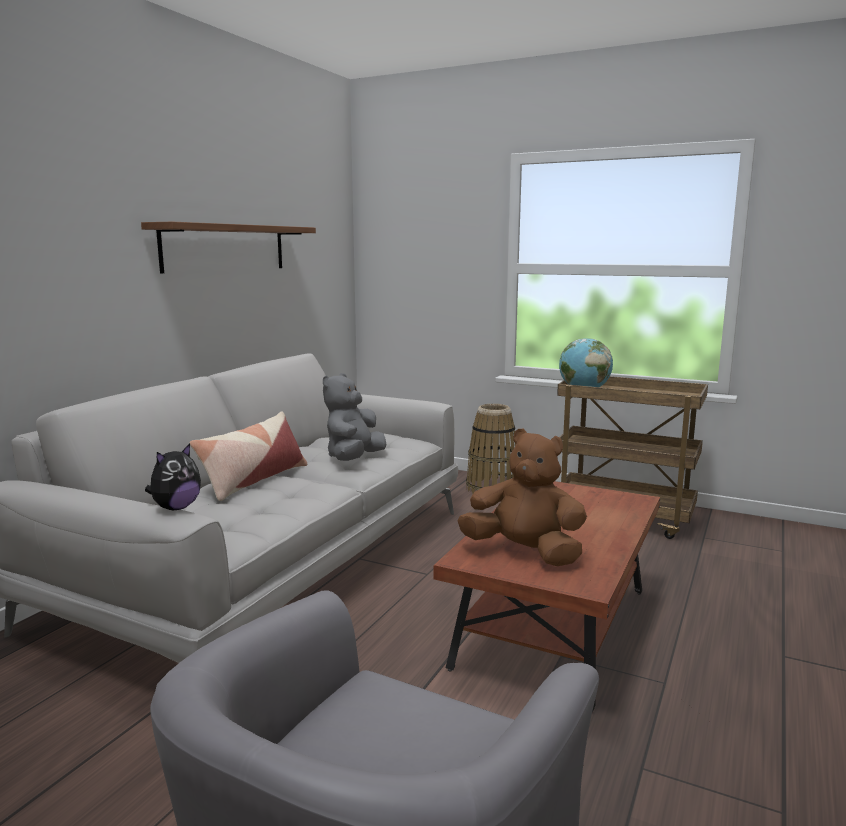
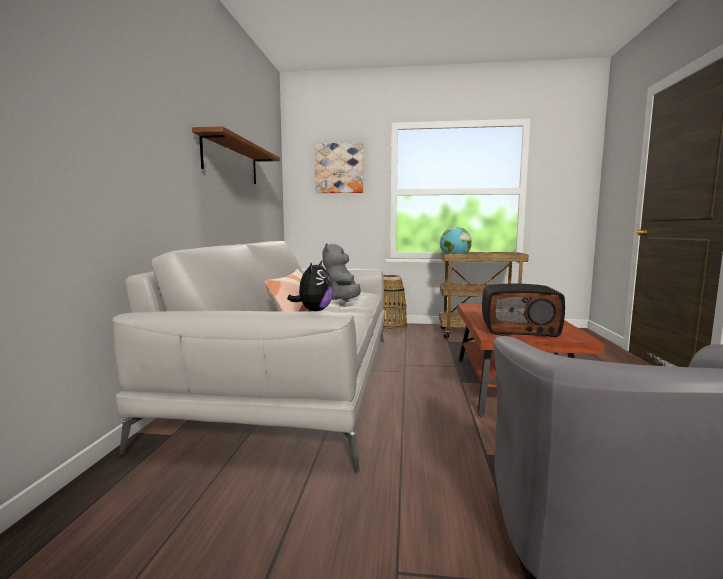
camera: 20 degrees left, 5 degrees down
(432, 229) = (339, 168): none -> picture
(524, 552) = (519, 329): brown plush toy -> radio

